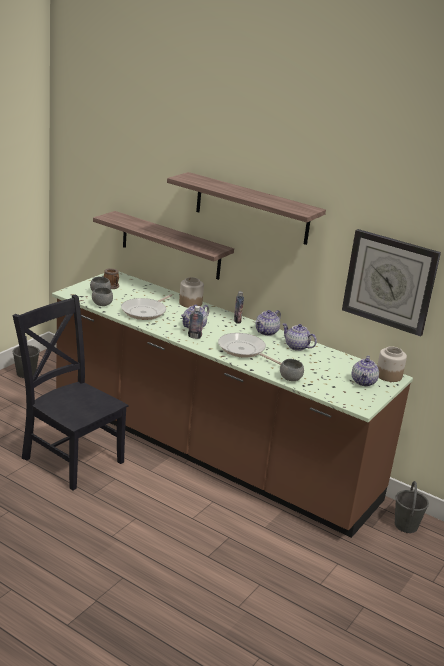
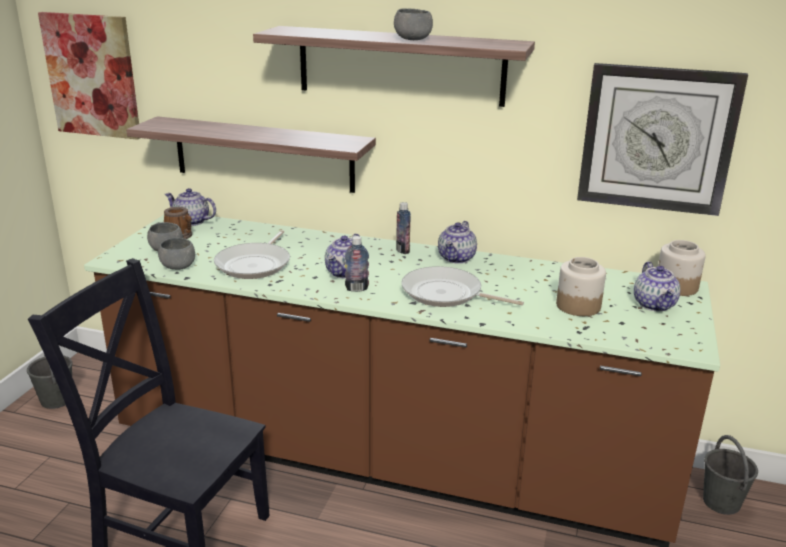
camera: 15 degrees left, 0 degrees up
(83, 179) = (92, 76): none -> picture
(190, 303) = (316, 238): jar -> jar (577, 306)
(290, 378) = (550, 325): grey bowl -> grey bowl (412, 39)
(296, 346) = (515, 271): teapot -> teapot (191, 221)

